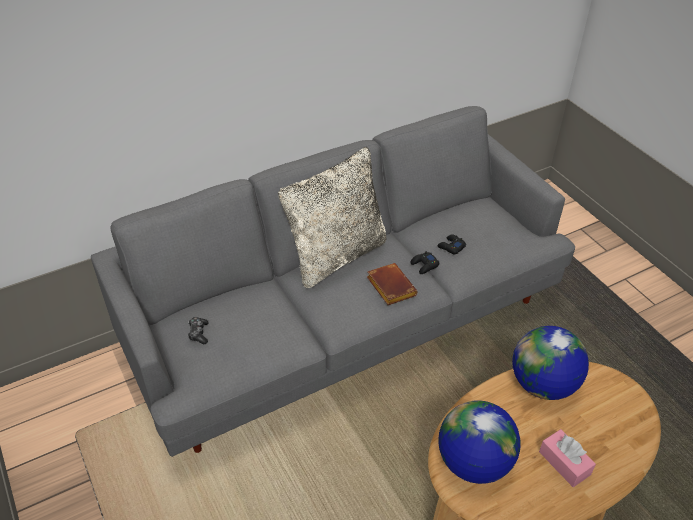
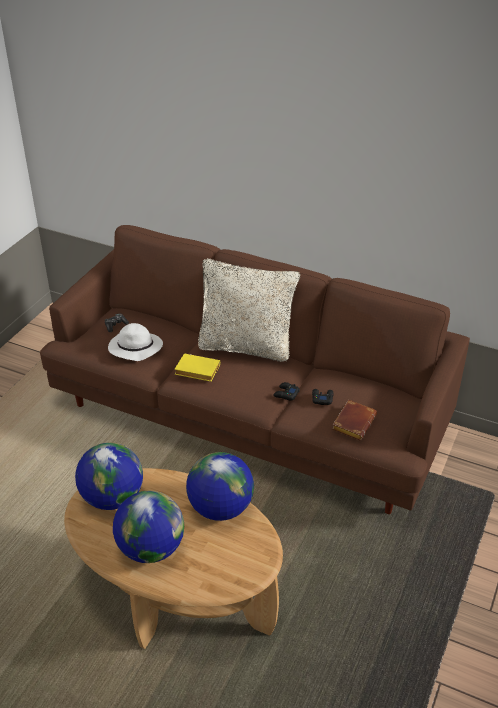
camera: 55 degrees right, 5 degrees down
(255, 336) = (134, 348): none -> white hat
(338, 307) = (196, 371): none -> yellow book
(344, 326) = (249, 418): grey sofa -> brown sofa
(389, 287) = (242, 385): brown book -> brown book (353, 422)
(564, 463) = (151, 548): pink tissue box -> globe

